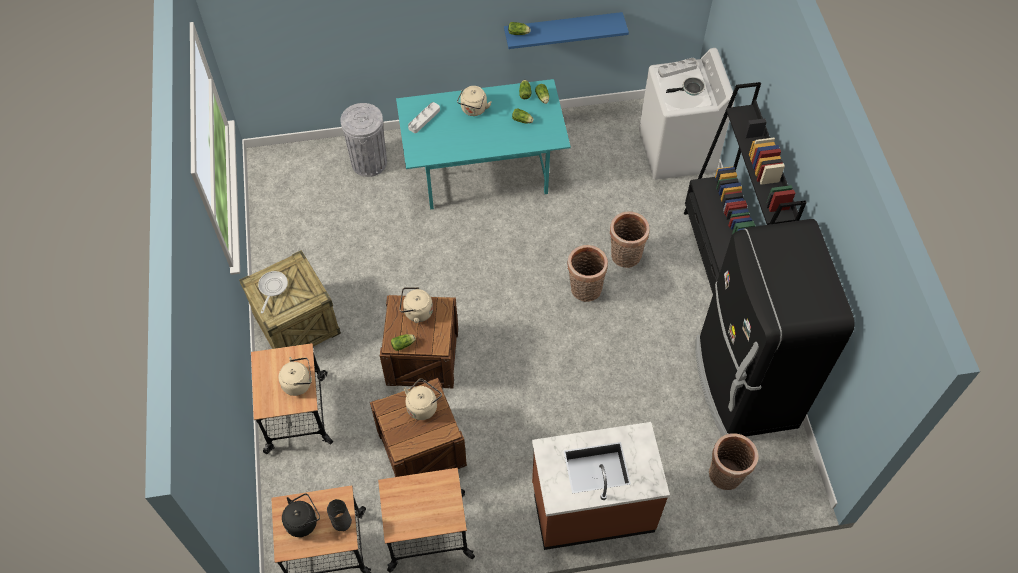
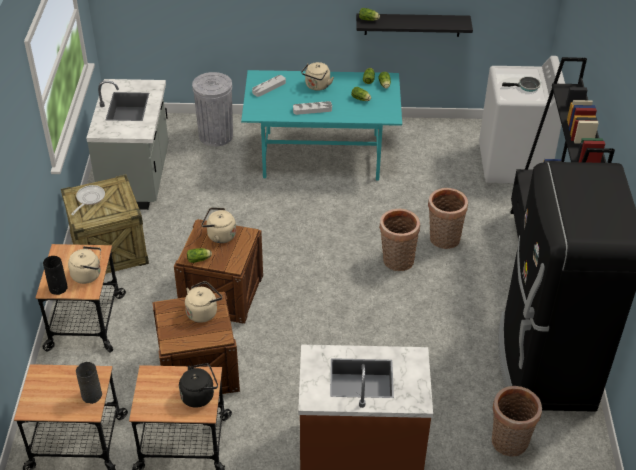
camera: 10 degrees right, 15 degrees down
(273, 405) = (58, 288): none -> black vase
(301, 230) = (137, 178): none -> grey counter
(303, 521) = (54, 389): black kettle -> black kettle (199, 395)
(563, 28) = (412, 25): blue shelf -> black shelf
(677, 69) = (517, 71): grey tray -> grey tray (312, 110)

